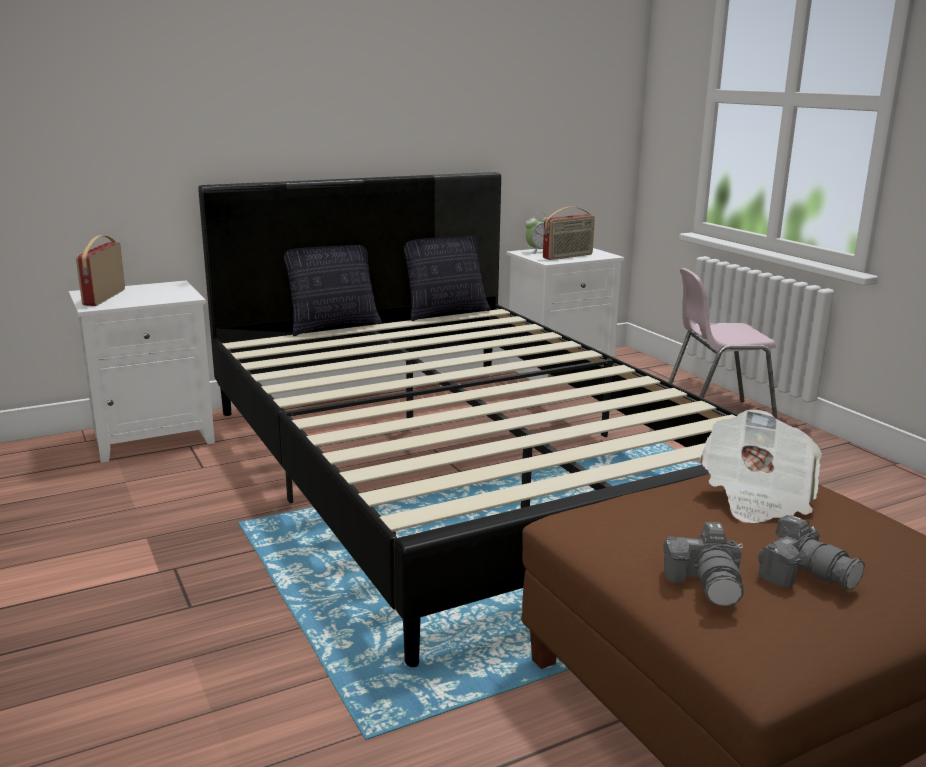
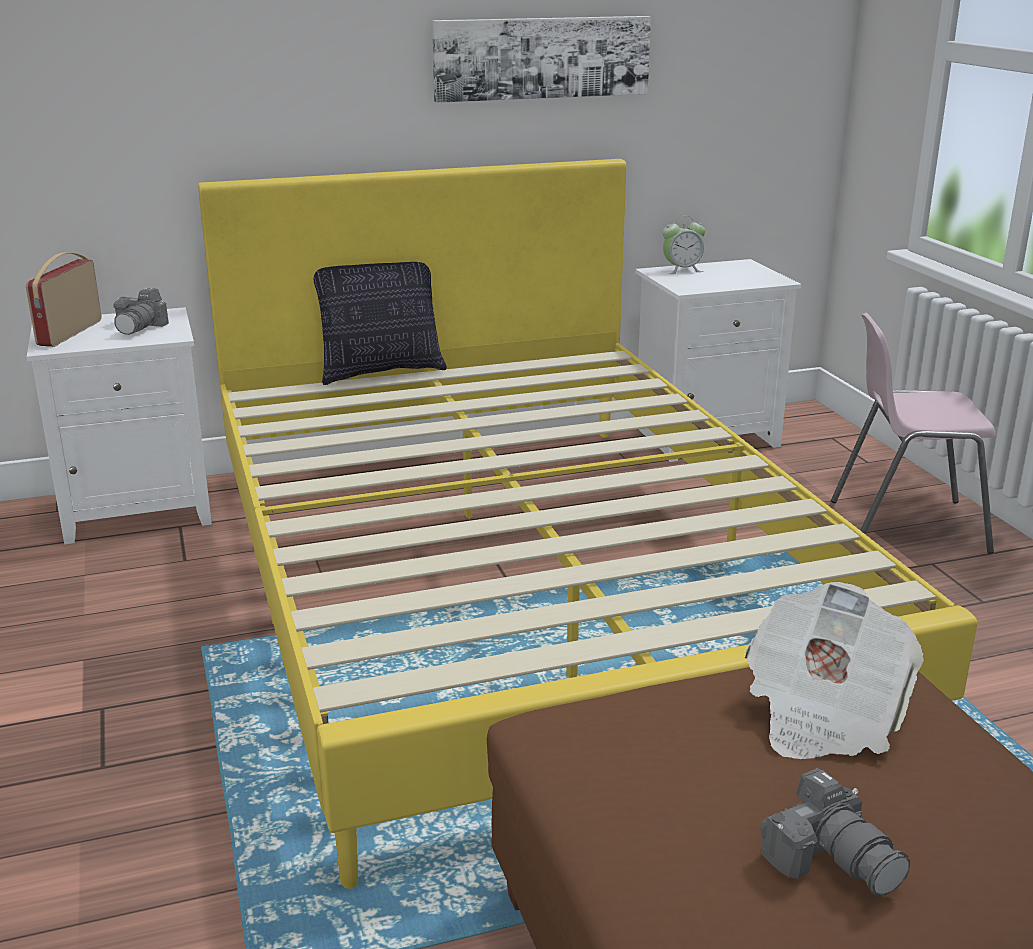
camera: 10 degrees right, 5 degrees up
(441, 100) = (541, 58): none -> picture
(445, 313) = (541, 355): pillow -> none
(462, 469) = (517, 587): black bed -> yellow bed
(568, 256) = (719, 281): radio -> none
(707, 583) = (681, 858): camera -> camera (140, 327)

